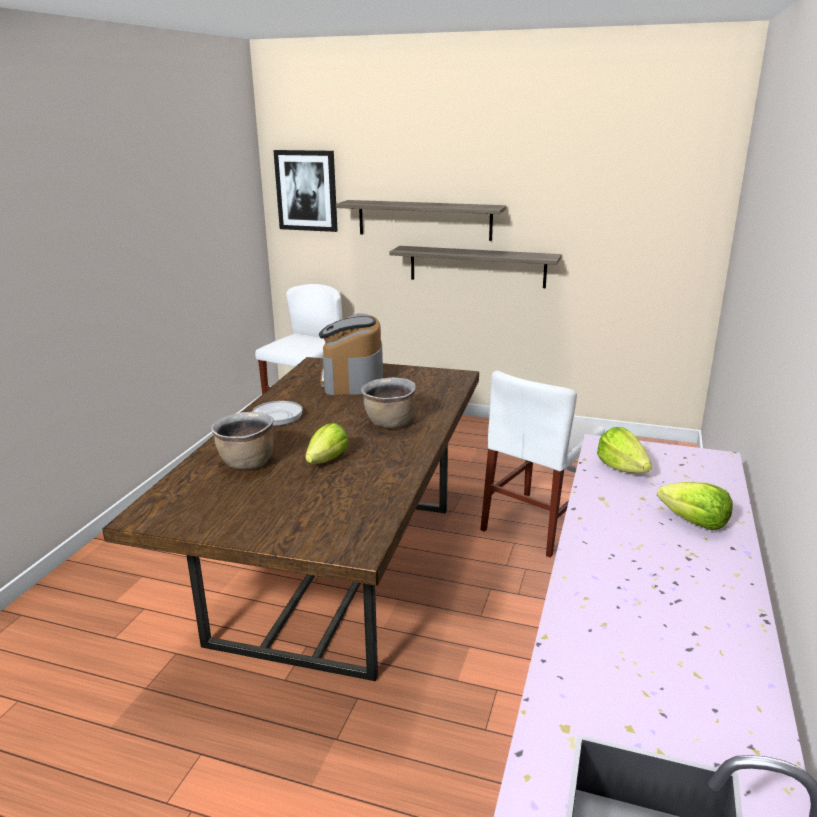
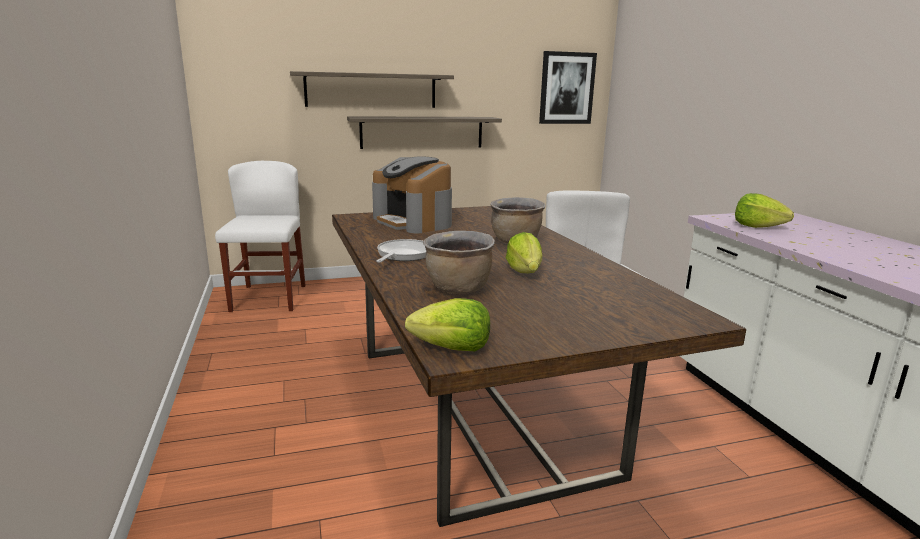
camera: 35 degrees left, 5 degrees down
(306, 190) = (241, 62): picture -> picture (566, 88)
(694, 522) = (863, 242): lettuce -> lettuce (452, 348)

